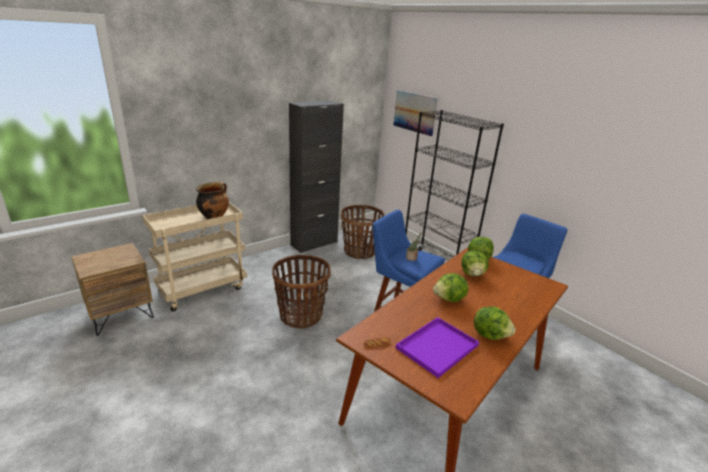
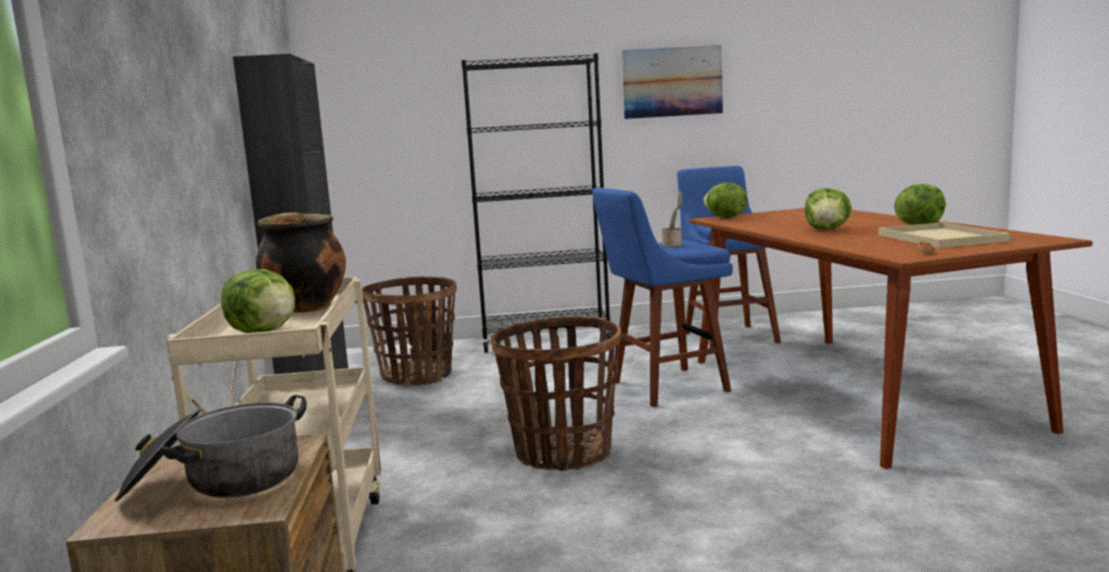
camera: 55 degrees left, 15 degrees down
(105, 260) = (217, 483): none -> cooking pot
(414, 112) = (390, 88): picture -> picture (672, 82)
(437, 348) = (943, 238): purple tray -> beige tray
(472, 274) = (768, 221): lettuce -> lettuce (264, 332)

